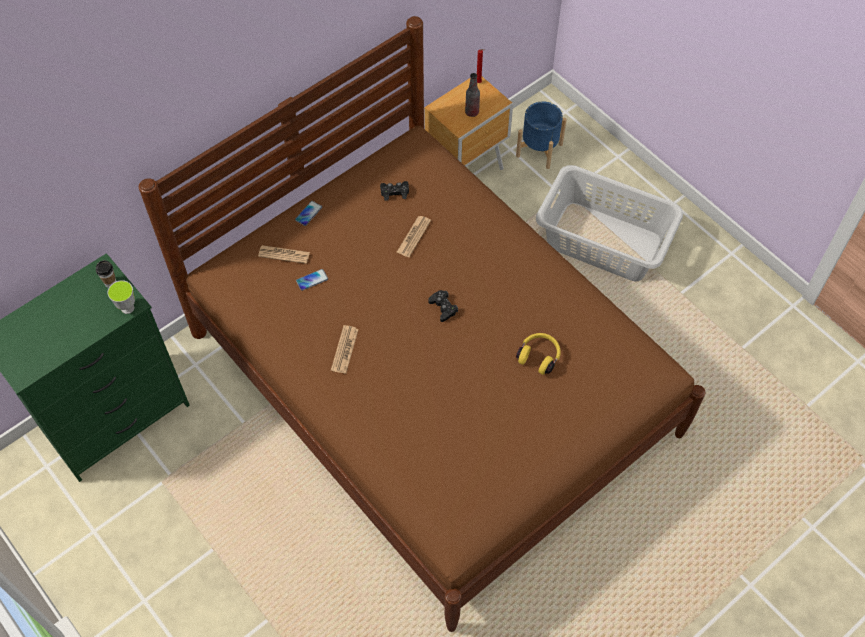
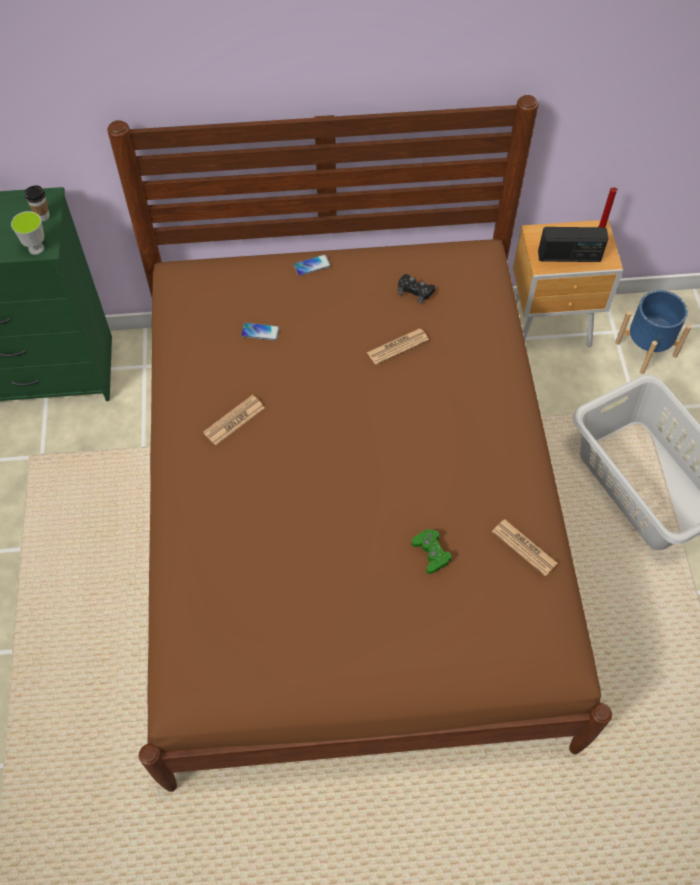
camera: 35 degrees right, 0 degrees up
(284, 254) = (254, 292): newspaper -> newspaper (524, 547)
(443, 307) = (369, 437): black game controller -> none
(472, 112) = (569, 256): bottle -> radio
(539, 356) = (431, 553): yellow headphones -> green game controller

